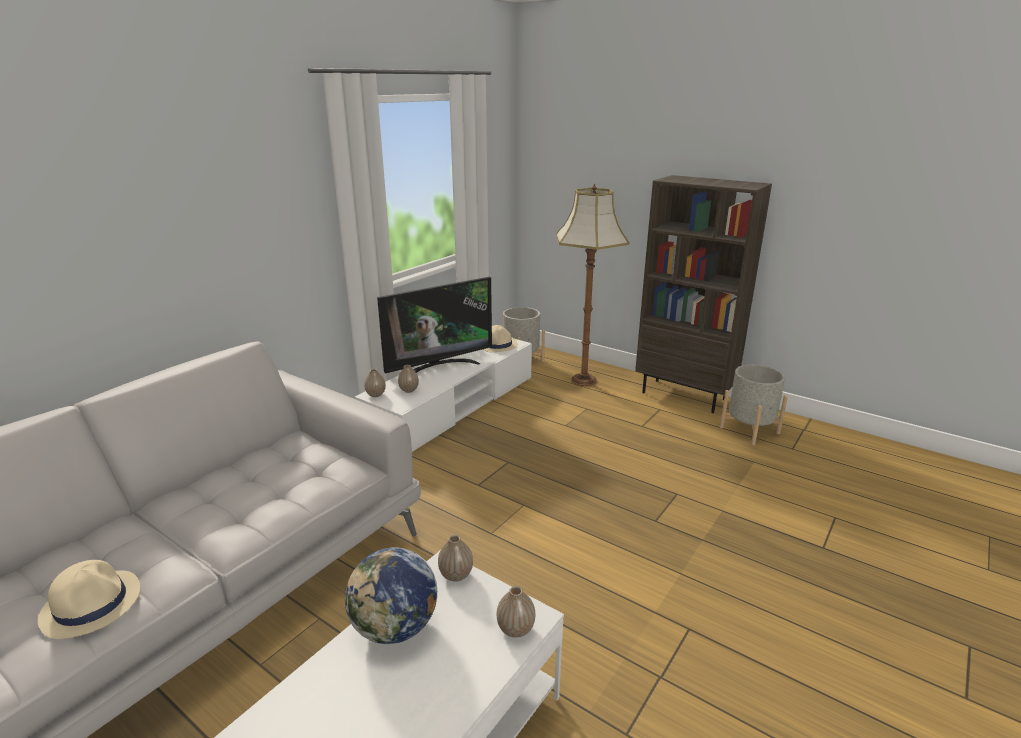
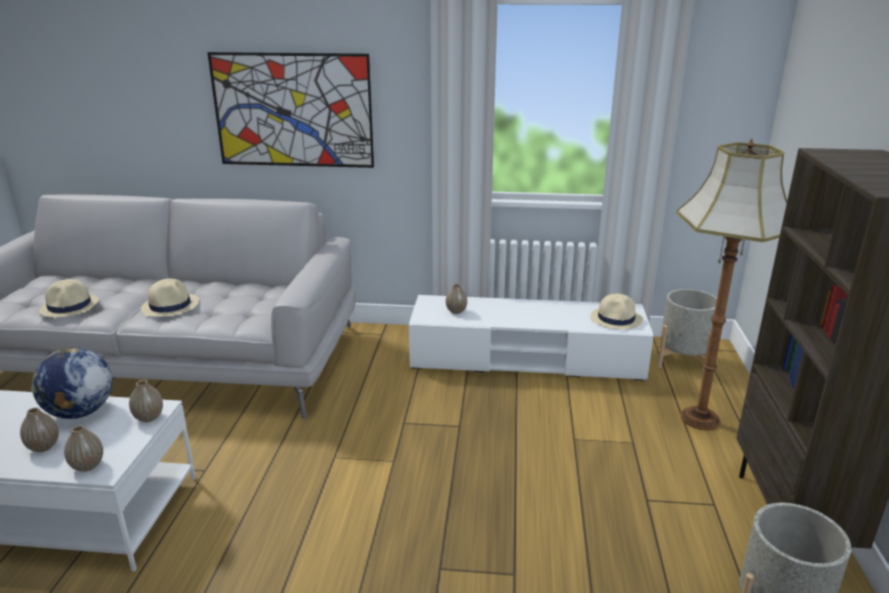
camera: 60 degrees right, 0 degrees up
(186, 243) = (293, 110): none -> picture
(227, 515) = (171, 306): none -> beige hat
(376, 395) = (430, 301): vase -> vase (43, 447)
(438, 368) = (518, 308): television -> none

